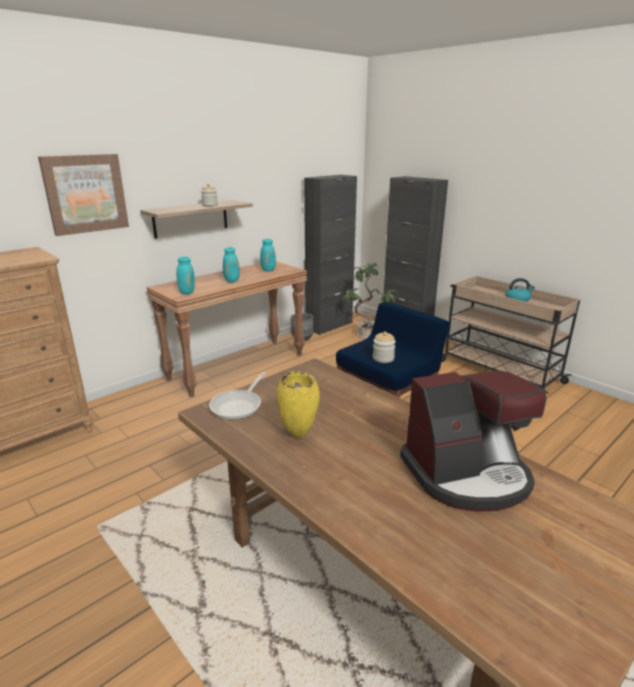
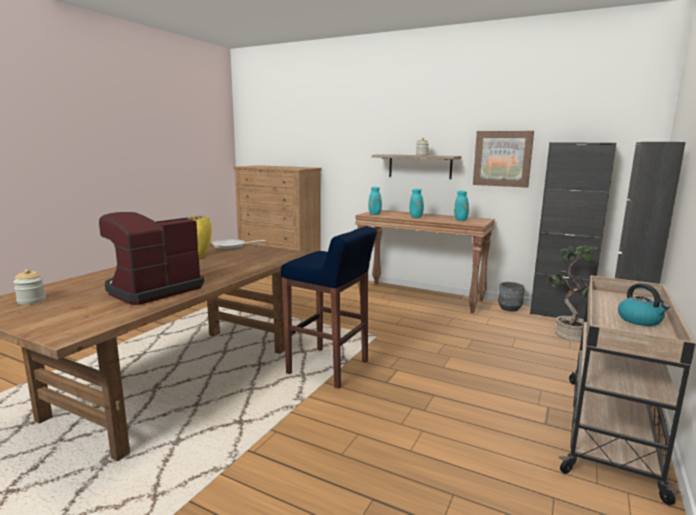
camera: 70 degrees right, 10 degrees down
(85, 194) = (351, 139): picture -> picture (502, 158)
(383, 358) = (311, 259): jar -> jar (31, 301)
(467, 475) = (152, 290): coffee machine -> coffee machine turned 75 degrees clockwise

